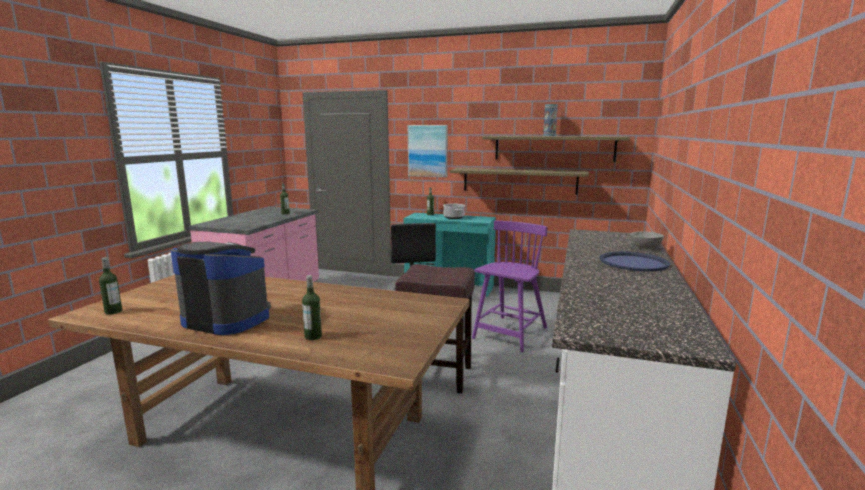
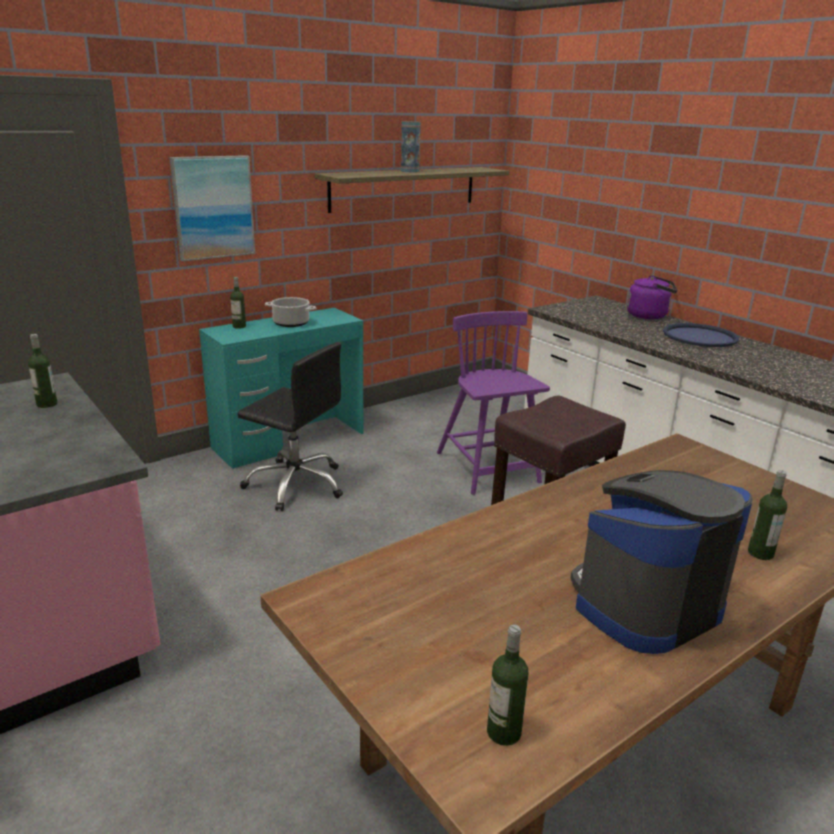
camera: 55 degrees left, 10 degrees up
(519, 181) = (362, 244): shelf -> none
(645, 248) = (649, 316): grey bowl -> purple kettle

